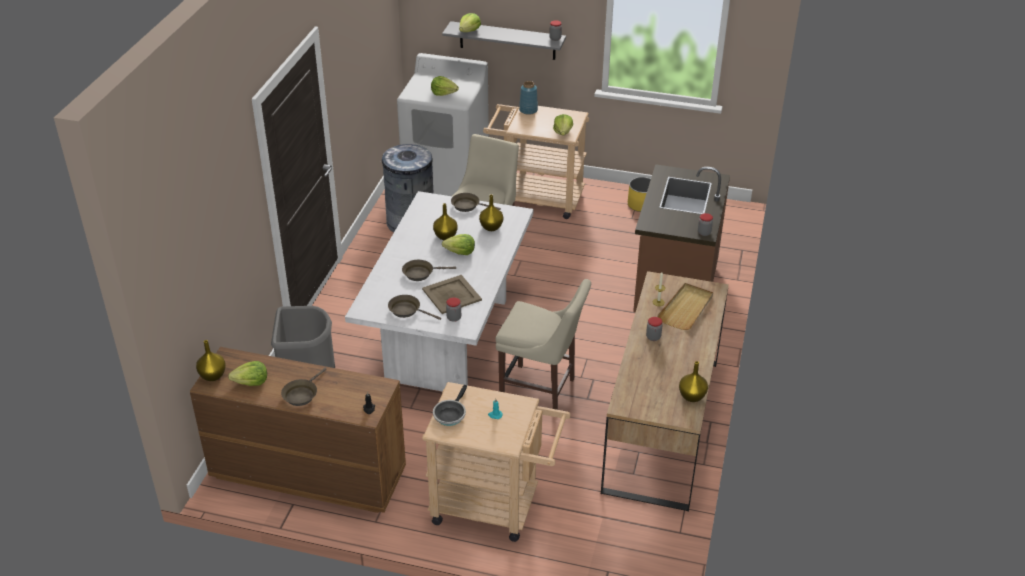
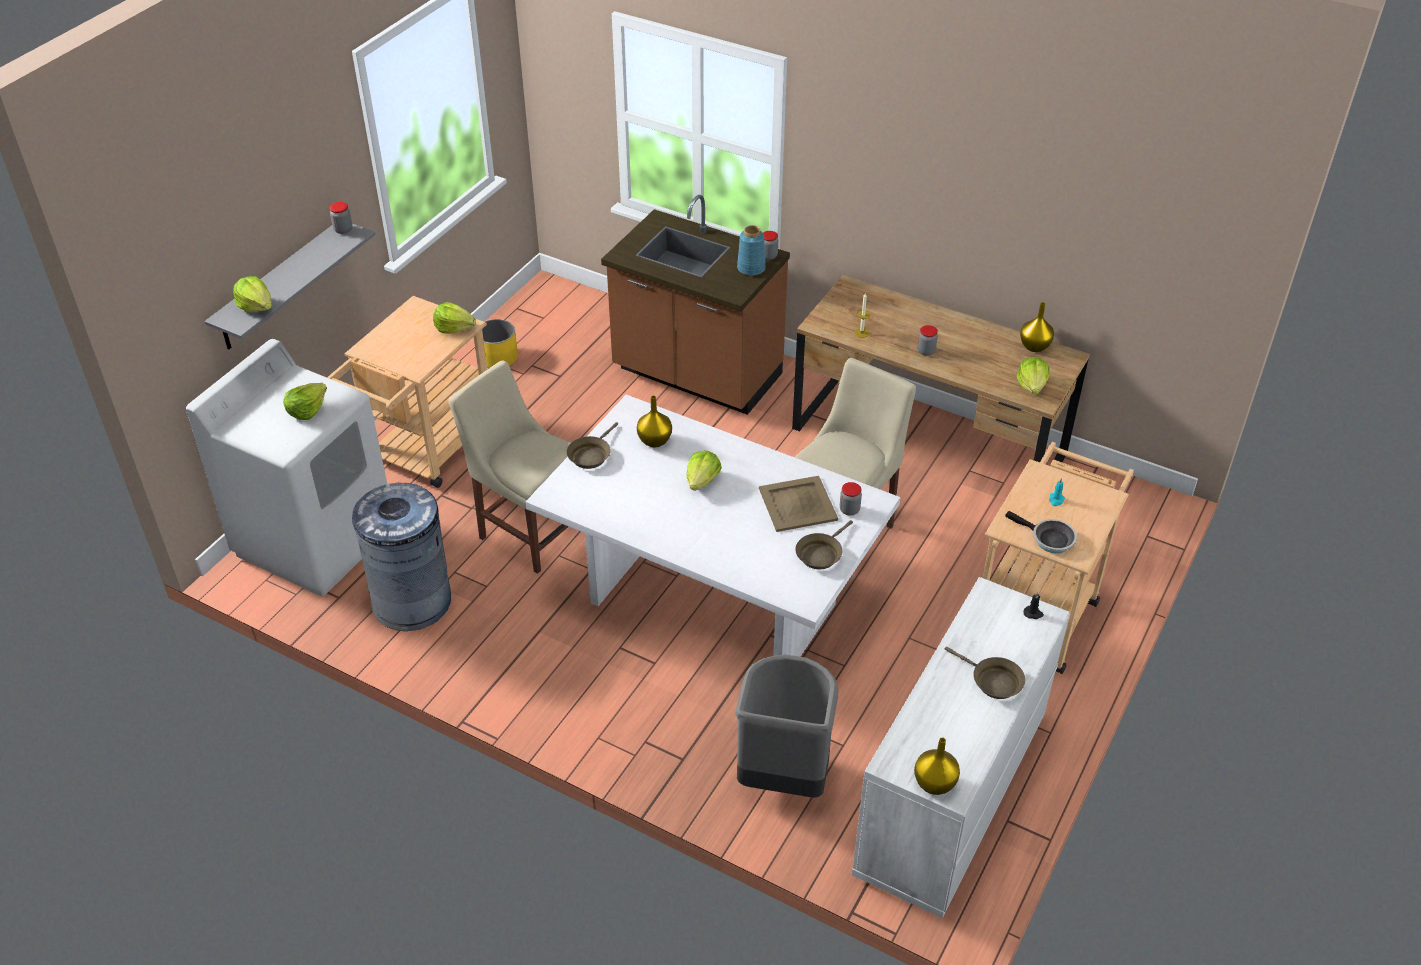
camera: 75 degrees left, 5 degrees up
(251, 382) = (957, 737): lettuce -> lettuce (1032, 385)
(307, 473) = (949, 798): brown dresser -> white dresser
(420, 273) = (738, 528): brown frying pan -> none
(446, 236) = (659, 489): yellow vase -> none
(528, 110) = (374, 348): blue vase -> blue vase (751, 268)
(686, 308) = (879, 315): beige tray -> none

